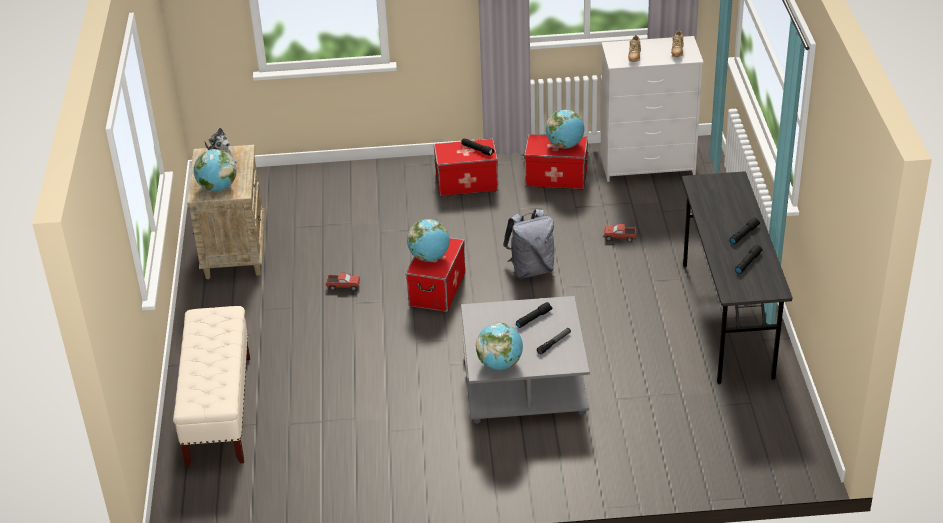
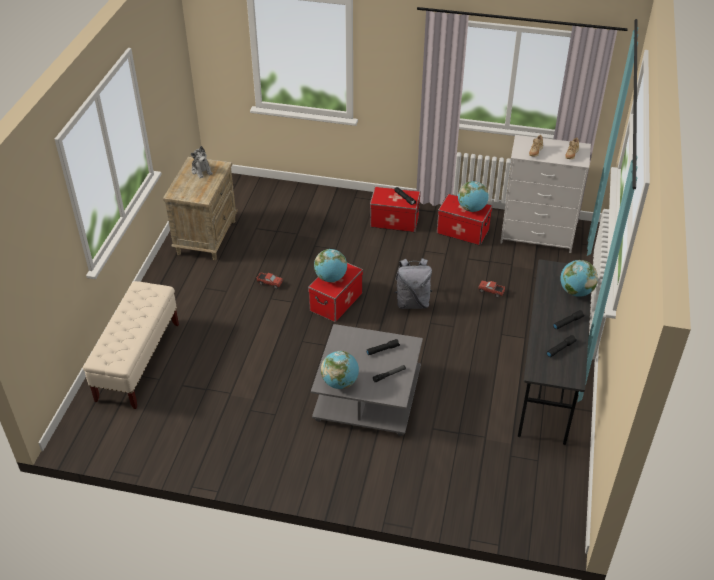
camera: 15 degrees right, 5 degrees up
(217, 188) = (189, 191): globe -> globe (575, 292)

